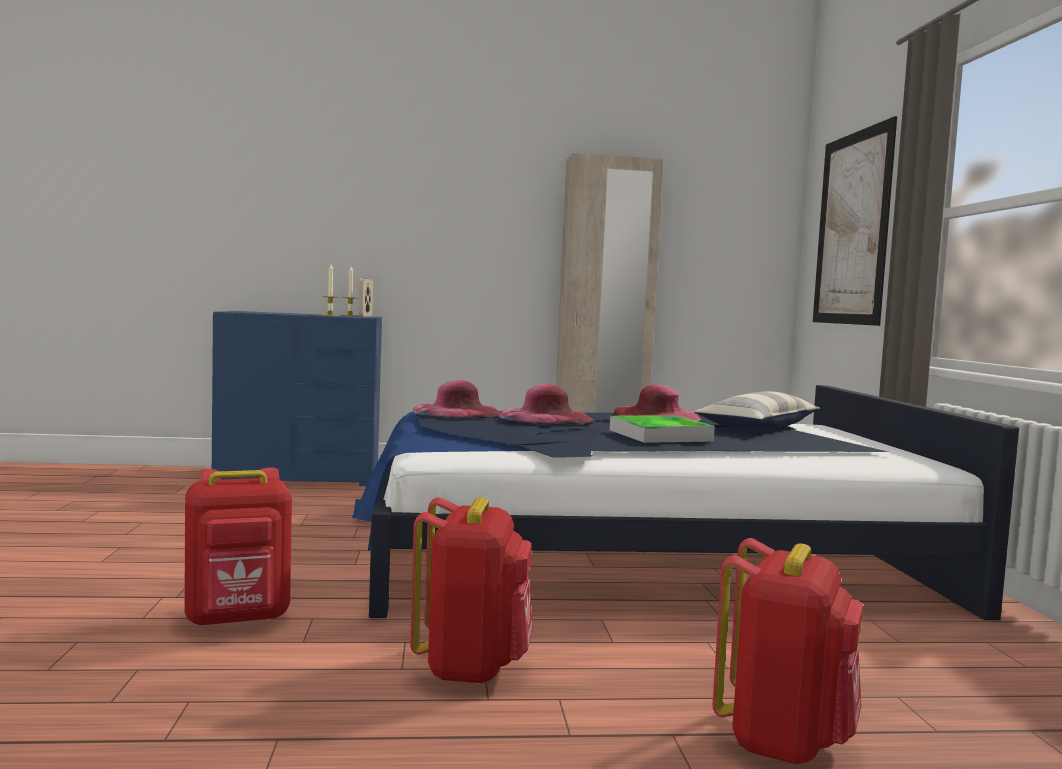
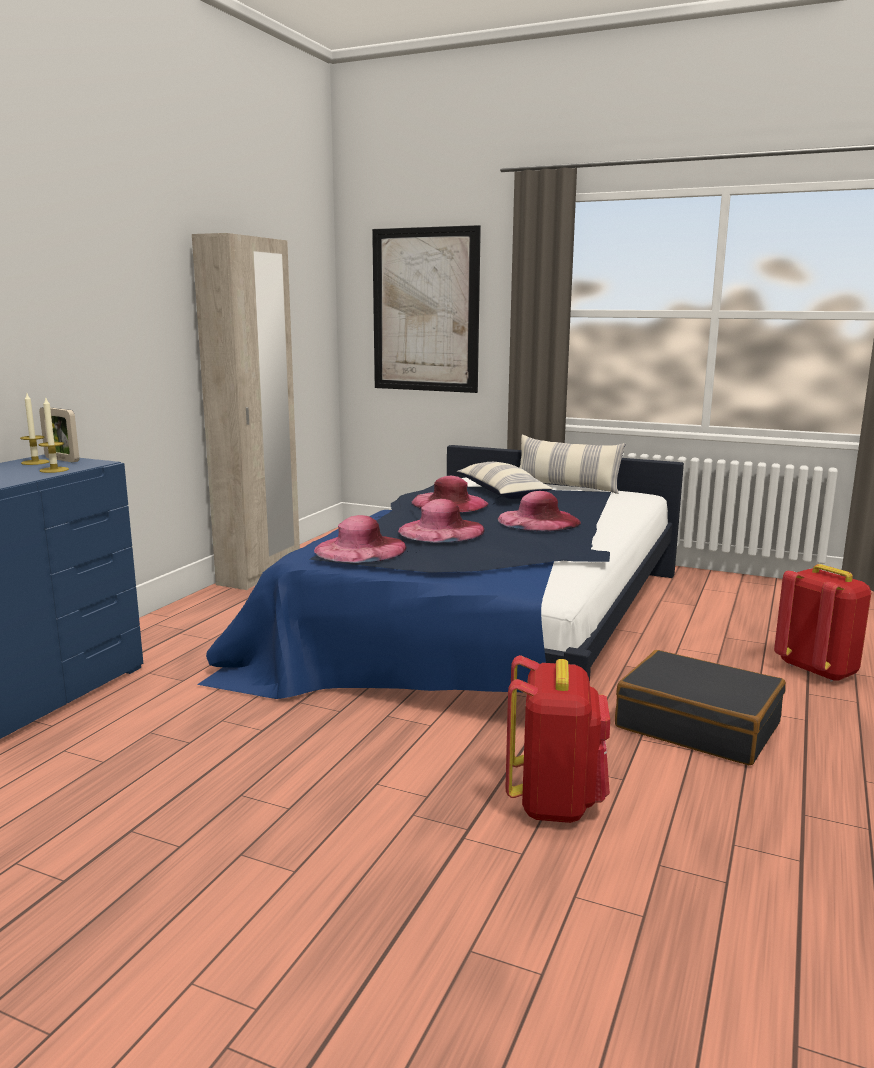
camera: 60 degrees left, 10 degrees up
(472, 667) = (698, 725): red backpack -> black suitcase
(660, 435) = (538, 520): tray -> pink hat
(876, 445) = (567, 487): none -> pillow

